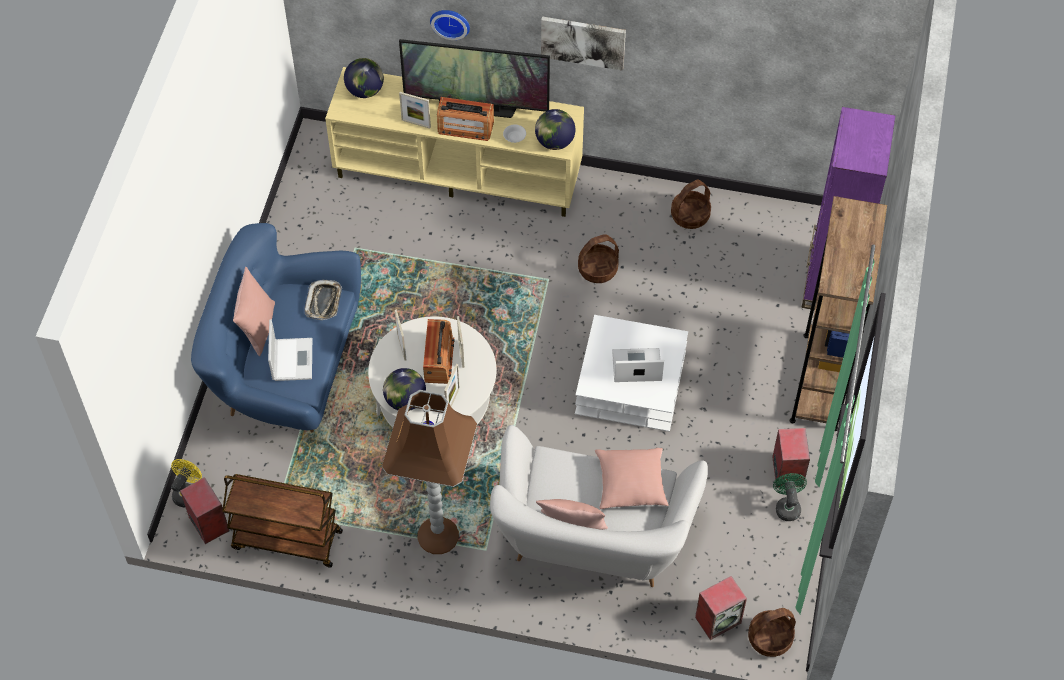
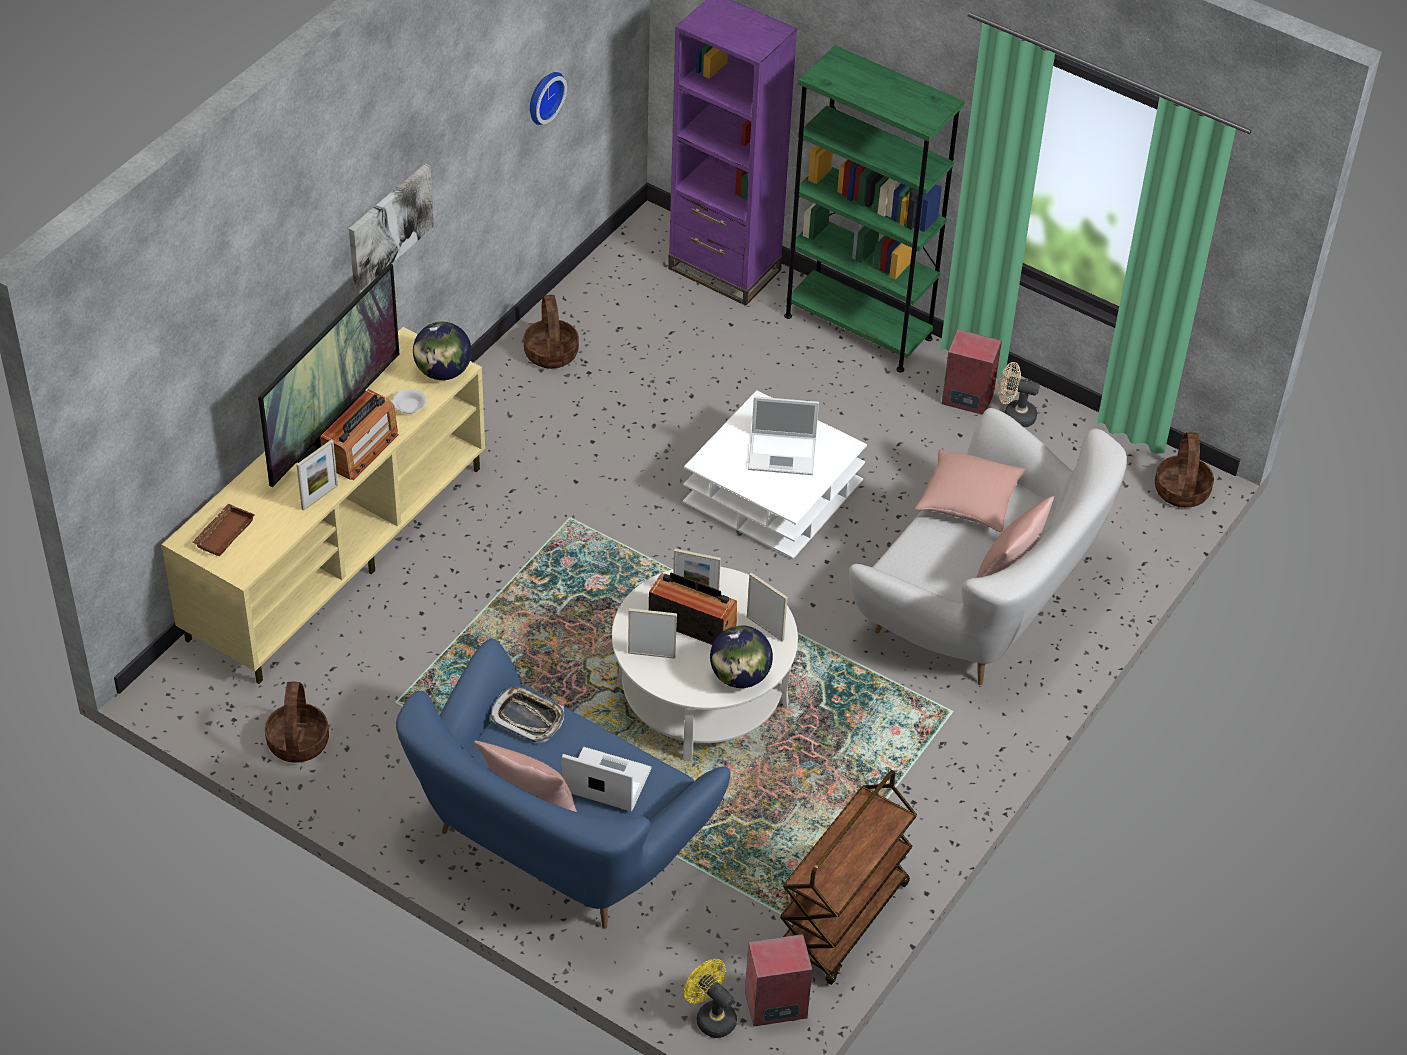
camera: 70 degrees left, 10 degrees down
(365, 90) = (223, 533): globe -> brown tray
(437, 536) = (909, 754): brown floor lamp -> none
(450, 21) = (262, 338): wall clock -> wall clock (543, 96)
(598, 269) = (582, 465): basket -> basket (297, 741)
(635, 366) = (783, 454): laptop -> laptop turned 105 degrees counterclockwise
(718, 619) = (1139, 526): speaker -> none
(787, 506) = (1014, 415): green fan -> beige fan
(820, 381) = (858, 327): brown bookcase -> green bookcase

